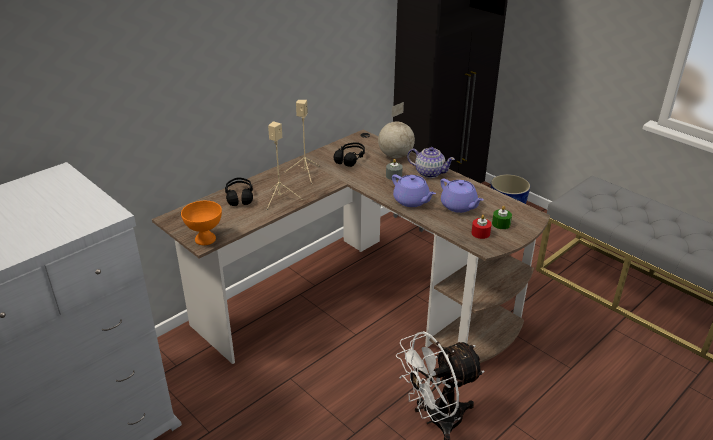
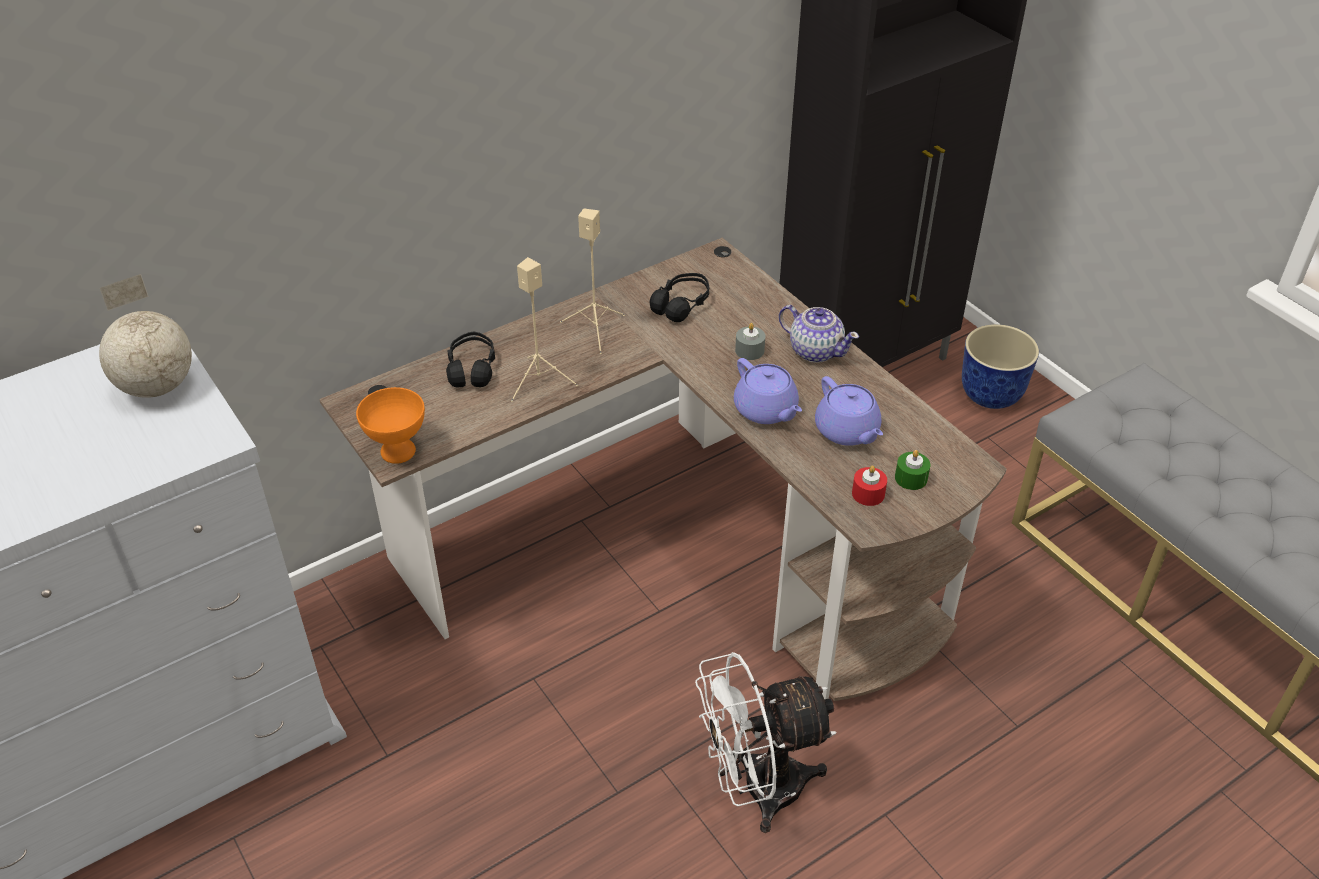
camera: 10 degrees right, 10 degrees up
(395, 156) = (764, 305): globe -> globe (156, 386)

